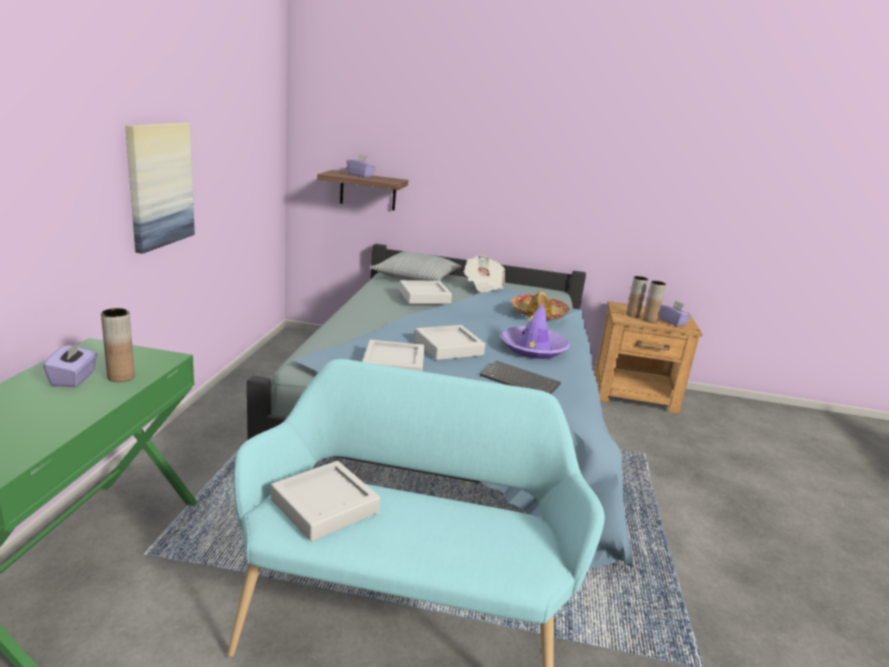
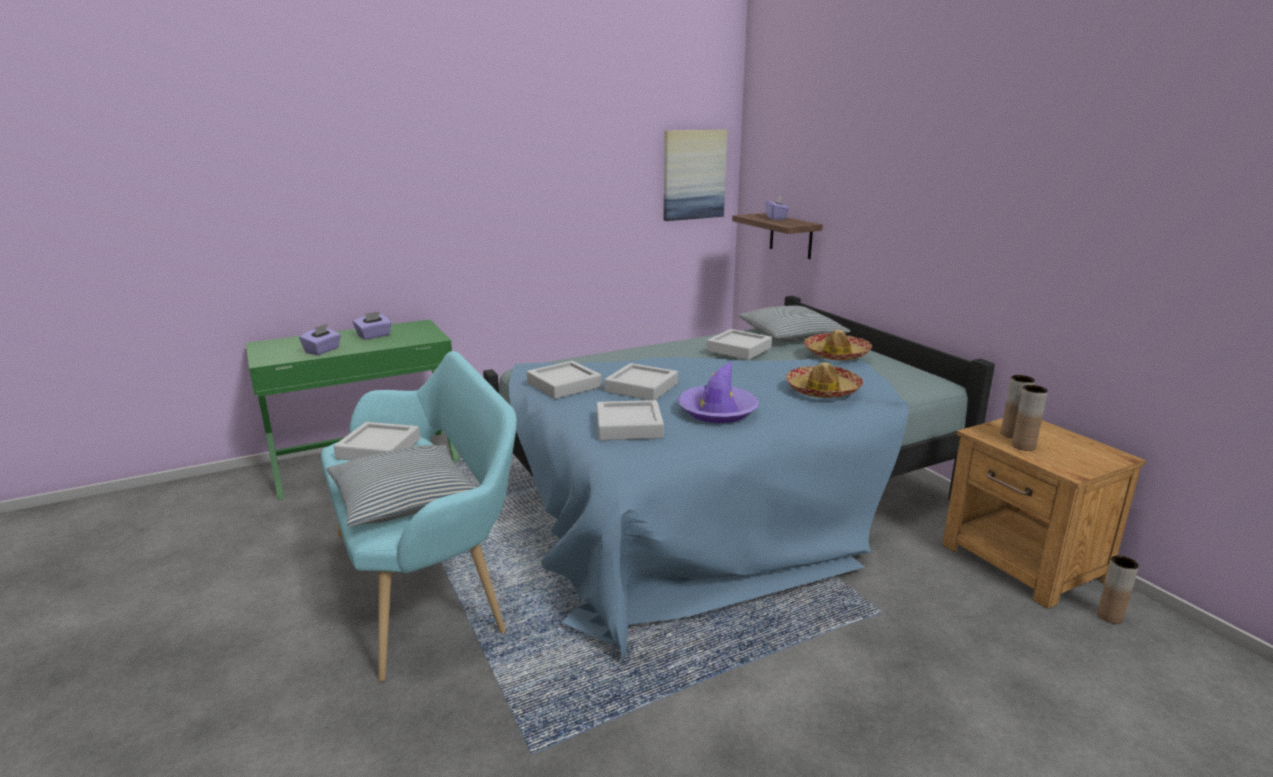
camera: 55 degrees right, 0 degrees up
(121, 377) = (392, 341): brown vase -> brown vase (1109, 616)
(159, 185) = (524, 215): picture -> picture (693, 174)
(472, 534) = (404, 499): none -> pillow
(483, 286) = (836, 354): newspaper -> hat
(521, 381) = (629, 426): keyboard -> grey tray
(673, 322) = (1062, 459): purple tissue box -> purple tissue box (323, 350)

